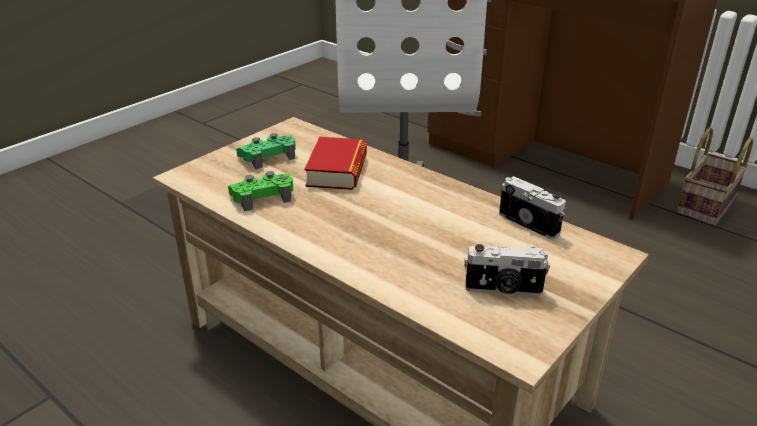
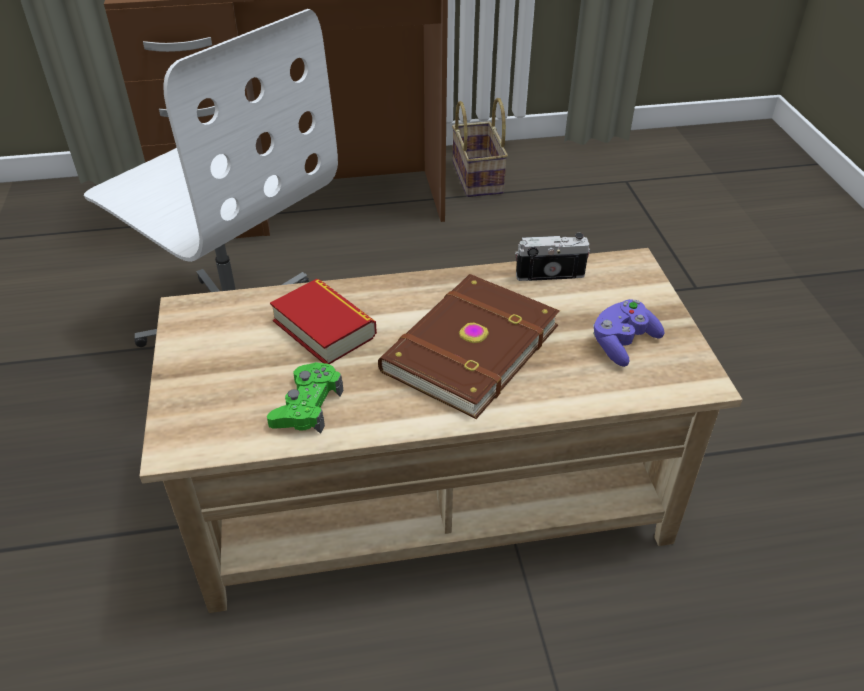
camera: 50 degrees left, 10 degrees up
(268, 157) = (227, 361): green game controller -> none
(394, 226) = (467, 348): none -> brown book
(503, 290) = (622, 343): camera -> purple game controller

